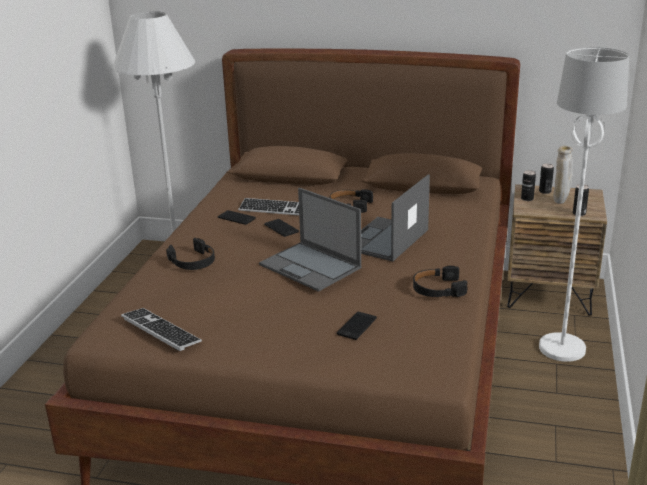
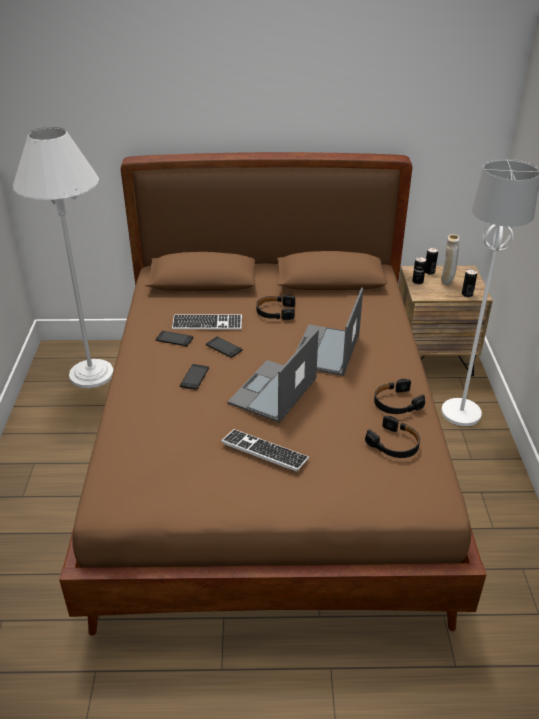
camera: 15 degrees left, 10 degrees up
(160, 330) = (163, 490): keyboard -> keyboard (264, 451)
(193, 262) = (156, 399): black headphones -> black headphones (394, 444)
(311, 266) = (273, 391): laptop -> laptop turned 90 degrees clockwise
(357, 326) = (343, 456): phone -> phone (194, 377)

